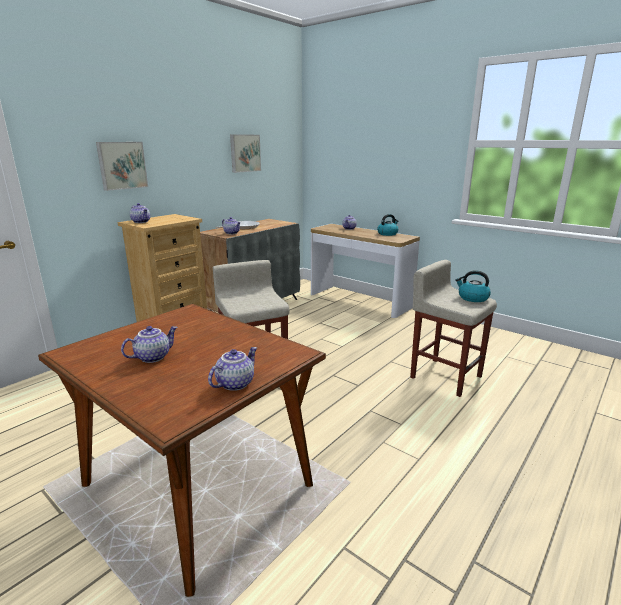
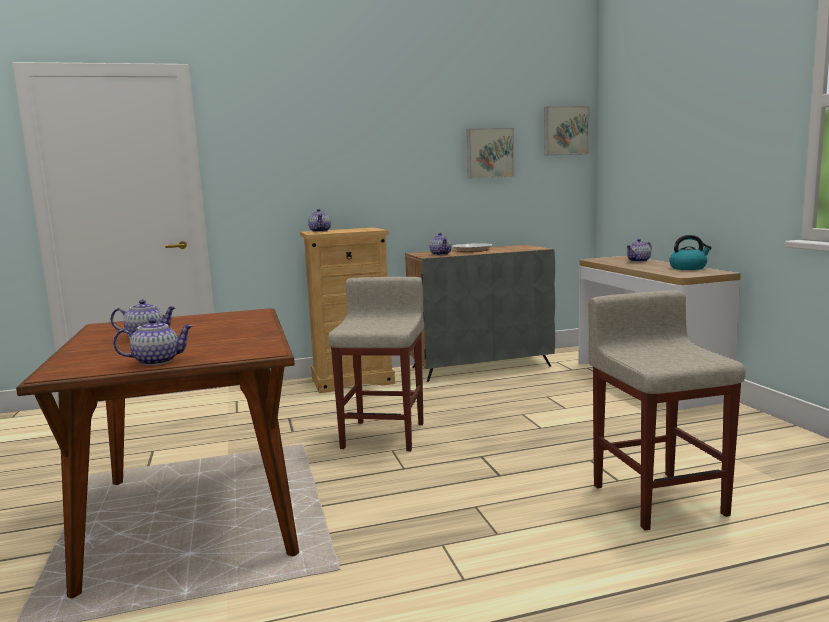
camera: 35 degrees right, 10 degrees down
(122, 165) = (312, 167): picture -> picture (565, 131)
(472, 298) = (697, 356): kettle -> none

